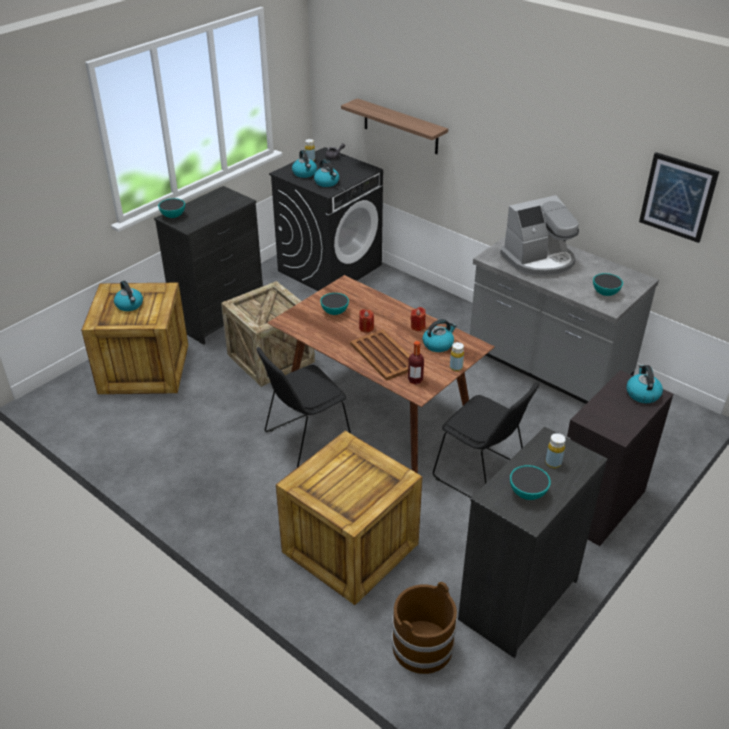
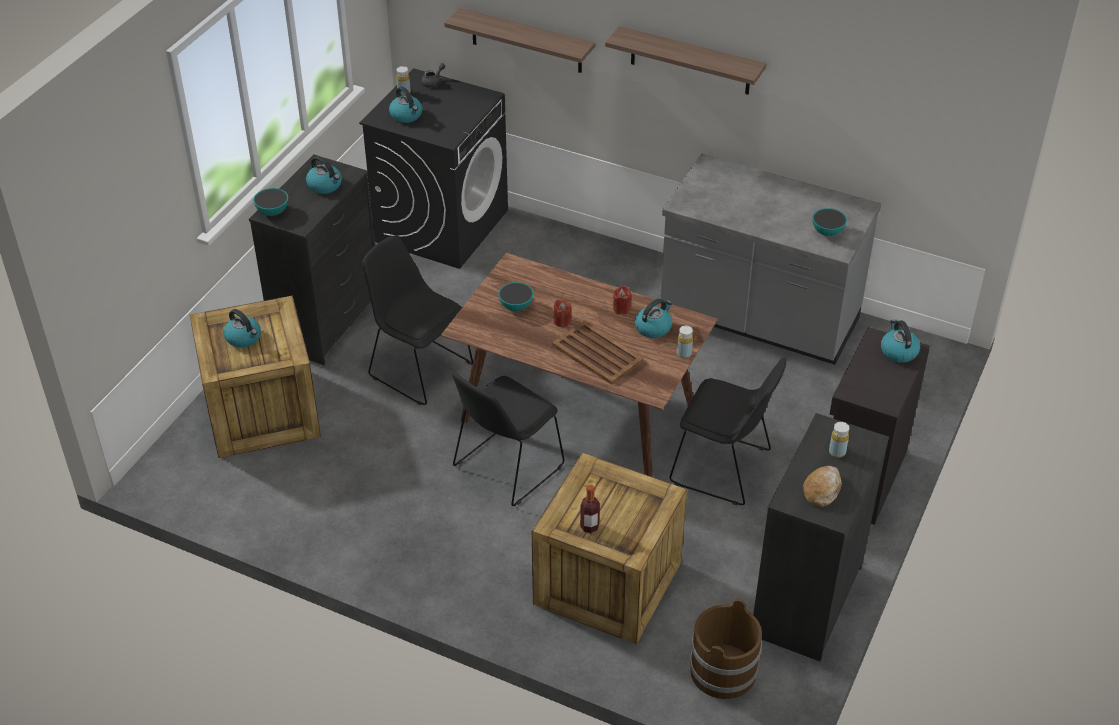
camera: 15 degrees left, 5 degrees up
(271, 358) = (418, 368): crate -> black chair
(327, 182) = (442, 126): kettle -> kettle (325, 185)
(415, 380) = (644, 378): bottle -> bottle (589, 527)
(517, 146) = (690, 61): none -> shelf
(527, 493) = (822, 490): bowl -> bread
(539, 260) = (740, 199): coffee machine -> none
(678, 197) = (894, 112): picture -> none

